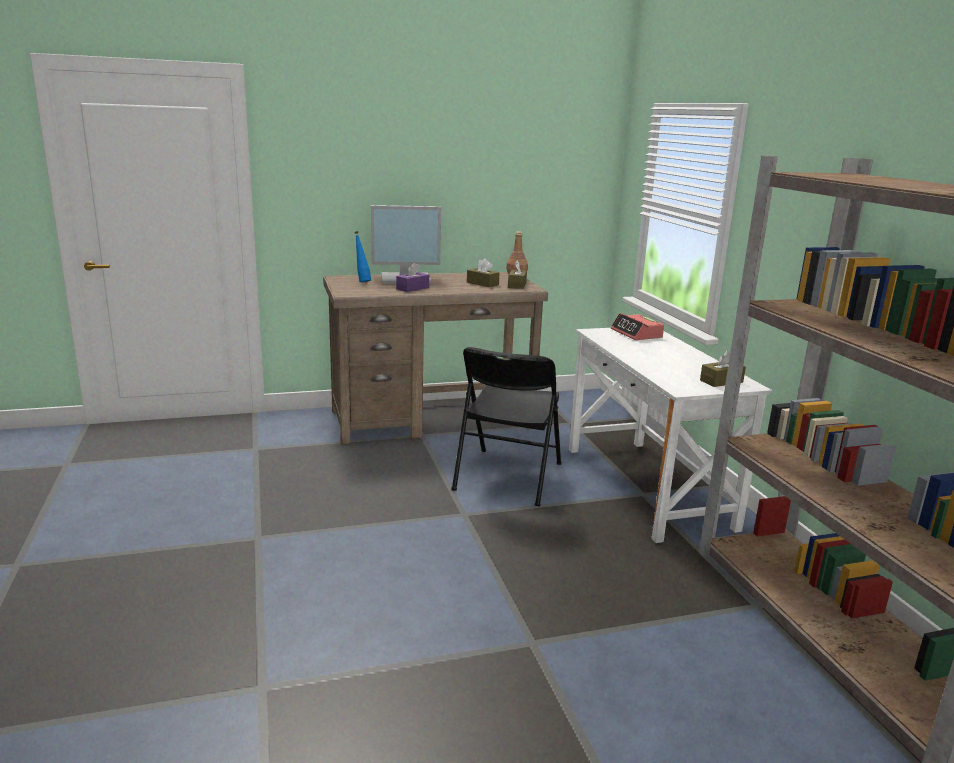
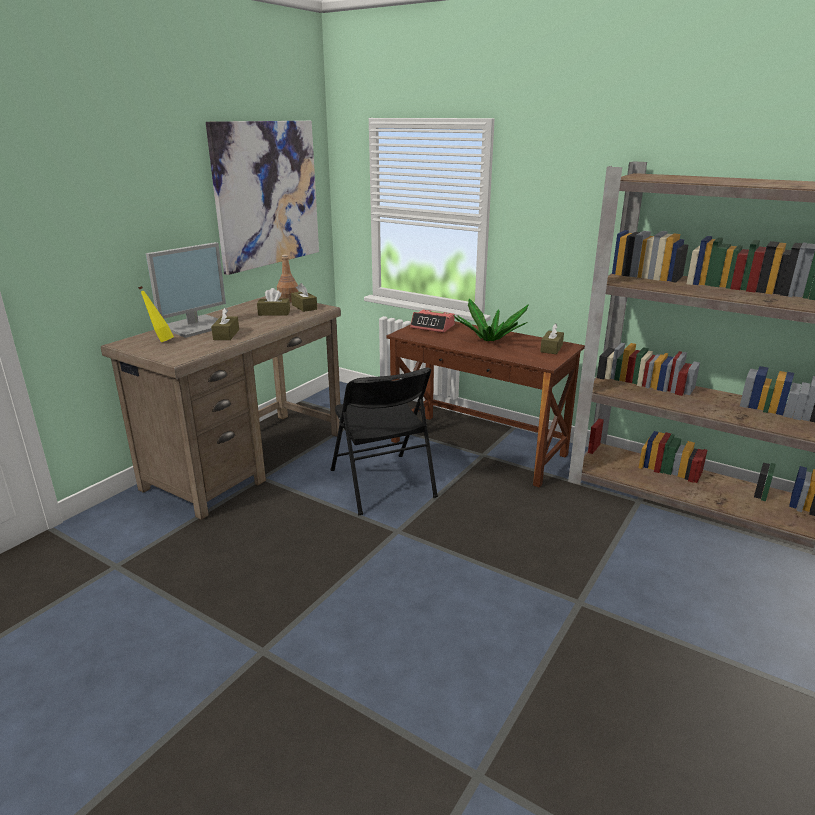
camera: 40 degrees left, 5 degrees up
(362, 281) = (160, 341): blue bottle -> yellow bottle
(412, 288) = (226, 335): purple tissue box -> brown tissue box
(531, 173) = (267, 194): none -> picture
(647, 487) = (478, 448): white desk -> brown desk
(670, 357) = (490, 340): none -> potted plant

